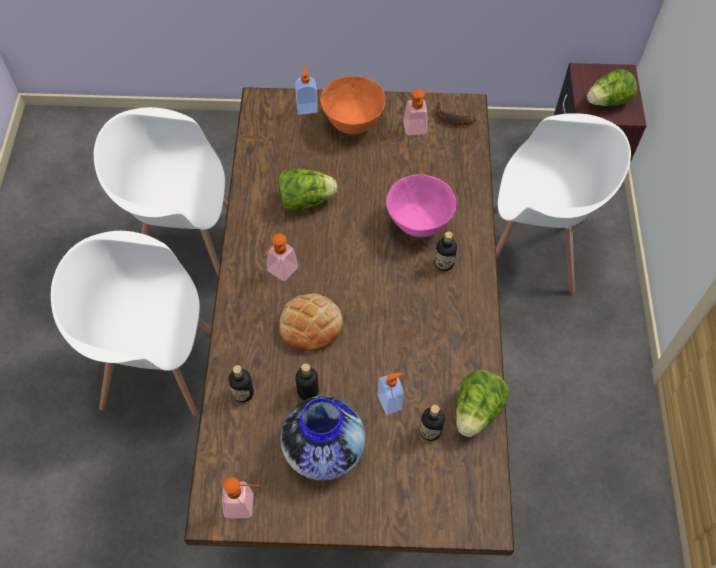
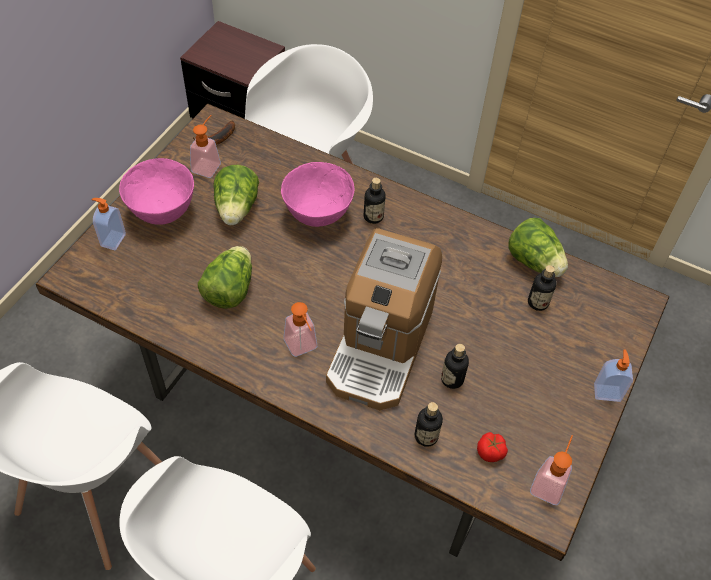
camera: 65 degrees left, 5 degrees down
(251, 447) = (490, 452): none -> tomato
(310, 325) = (380, 347): bread -> coffee machine
(323, 448) = (518, 391): vase -> none
(353, 123) = (163, 212): orange bowl -> pink bowl
(390, 402) = (495, 319): soap dispenser -> soap dispenser (607, 392)
(608, 101) = (242, 55): lettuce -> lettuce (237, 209)

